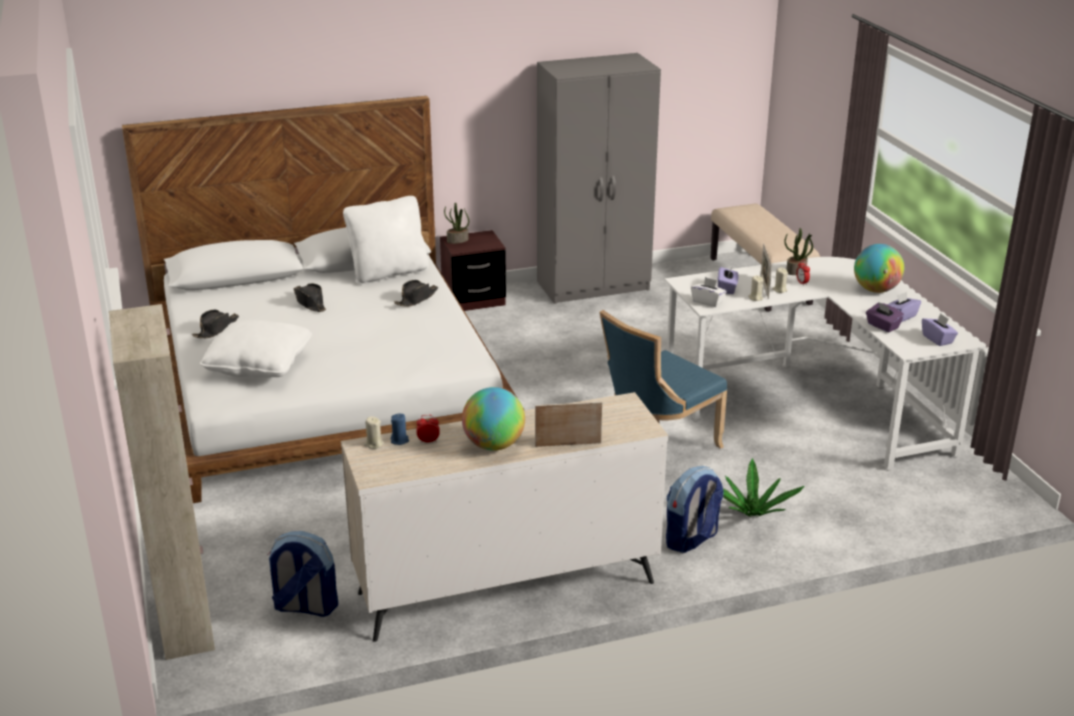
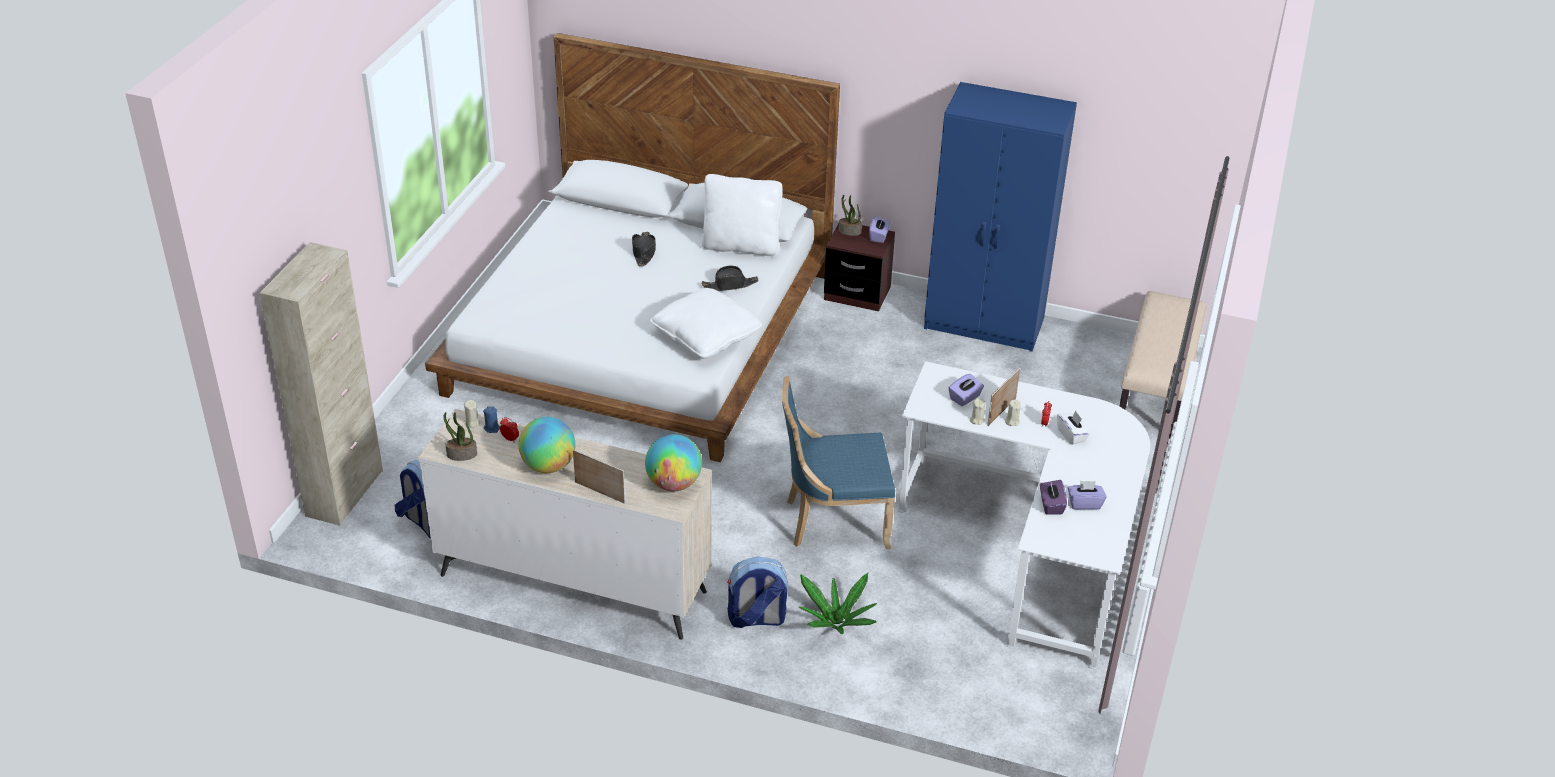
camera: 35 degrees right, 10 degrees up
(216, 329) = (548, 250): black hat -> none
(258, 365) = (539, 300): white pillow -> white pillow (706, 336)
(594, 286) = (985, 325): grey wardrobe -> blue wardrobe
(708, 301) = (928, 404): white tissue box -> white tissue box (1072, 435)
(796, 271) = (1058, 407): potted plant -> potted plant (461, 455)
(876, 290) = (1104, 463): globe -> globe (673, 484)
(937, 339) = (1082, 544): purple tissue box -> purple tissue box (879, 236)

